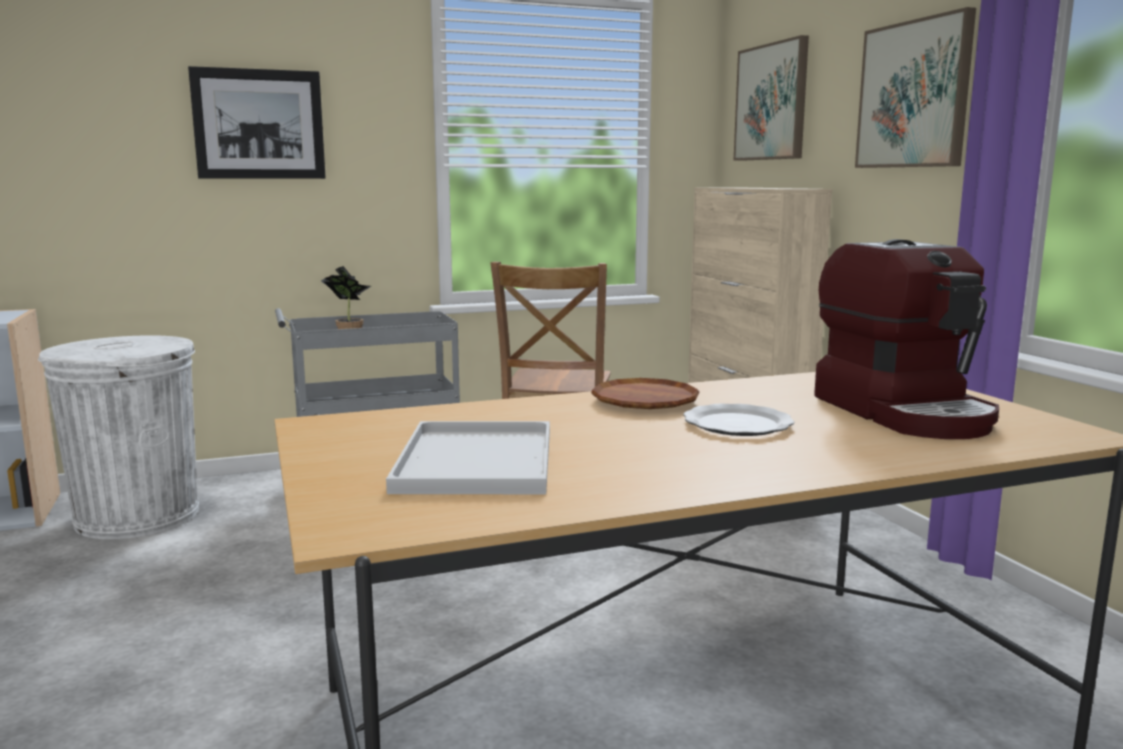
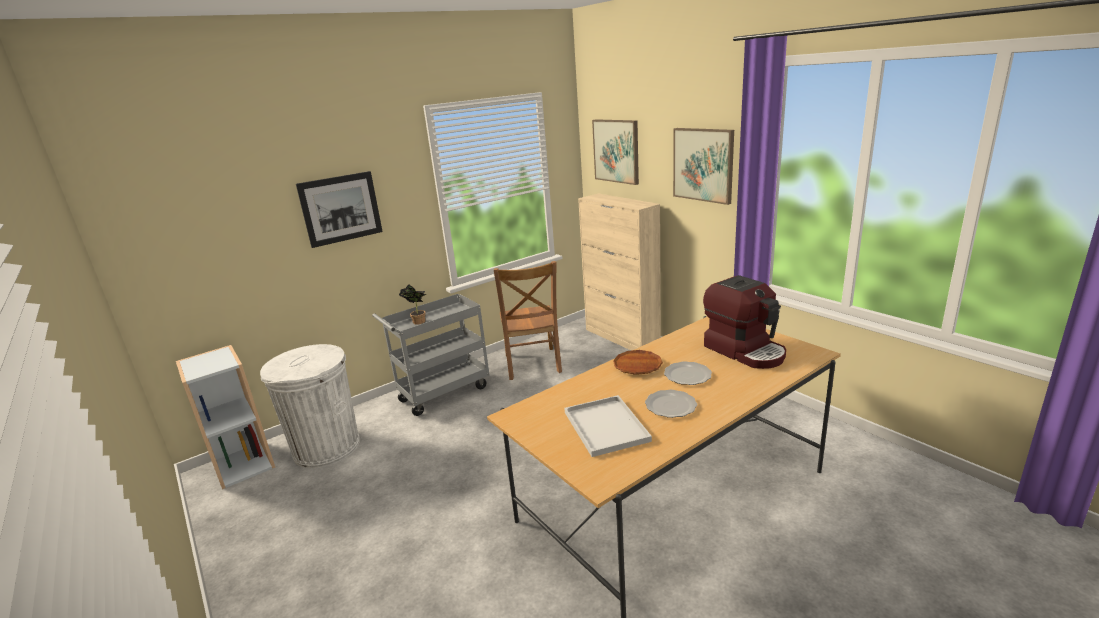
camera: 15 degrees left, 10 degrees up
(653, 455) = (671, 405): none -> plate

